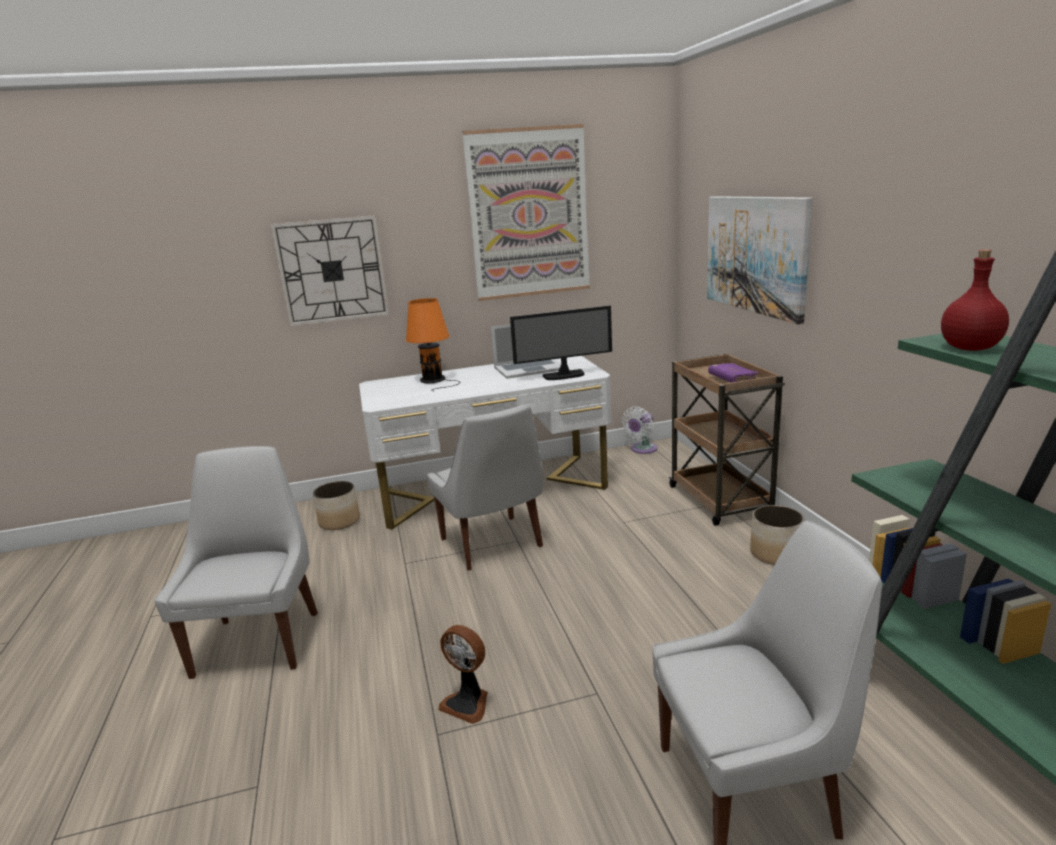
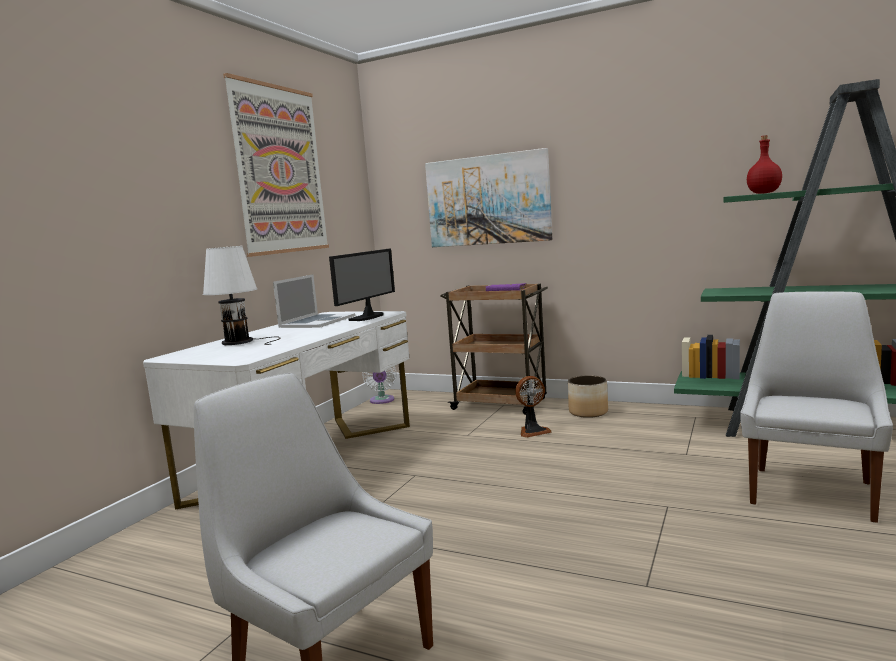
camera: 50 degrees left, 10 degrees down
(332, 271) = (99, 211): wall clock -> none
(339, 521) = (176, 547): planter -> none
(434, 380) = (241, 342): orange table lamp -> white table lamp
(468, 703) = (619, 559): fan -> fan (533, 431)
(493, 544) = (400, 485): white chair -> none

